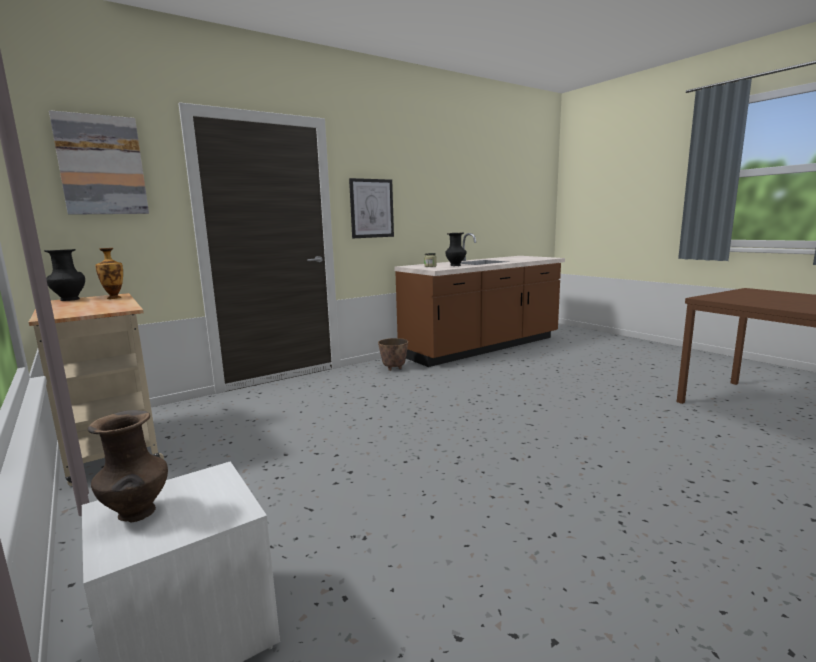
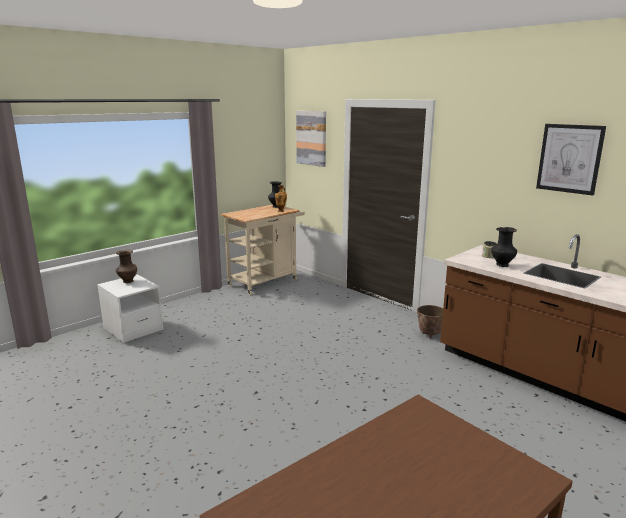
camera: 80 degrees right, 5 degrees up
(371, 208) = (467, 183): picture -> picture (569, 158)

